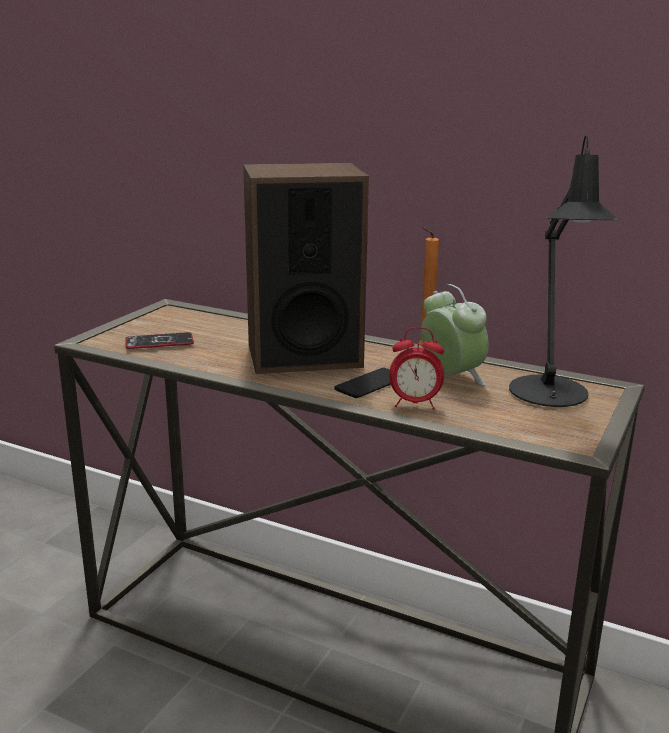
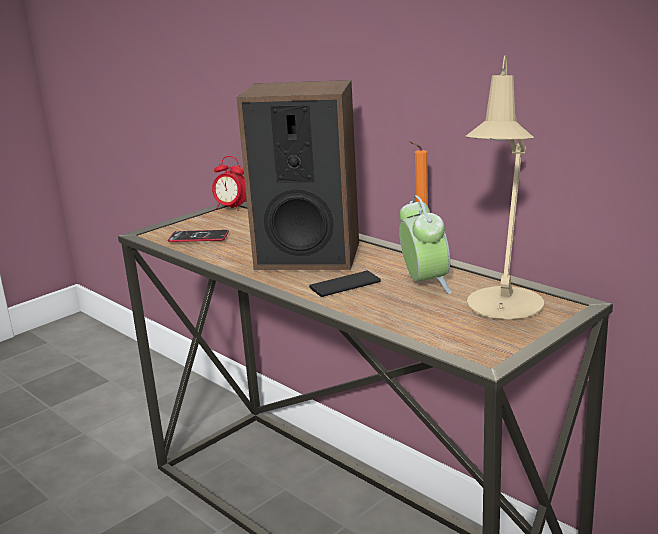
camera: 20 degrees right, 0 degrees up
(415, 404) = (367, 306): alarm clock -> alarm clock (231, 208)
(550, 396) = (502, 307): black table lamp -> beige table lamp

